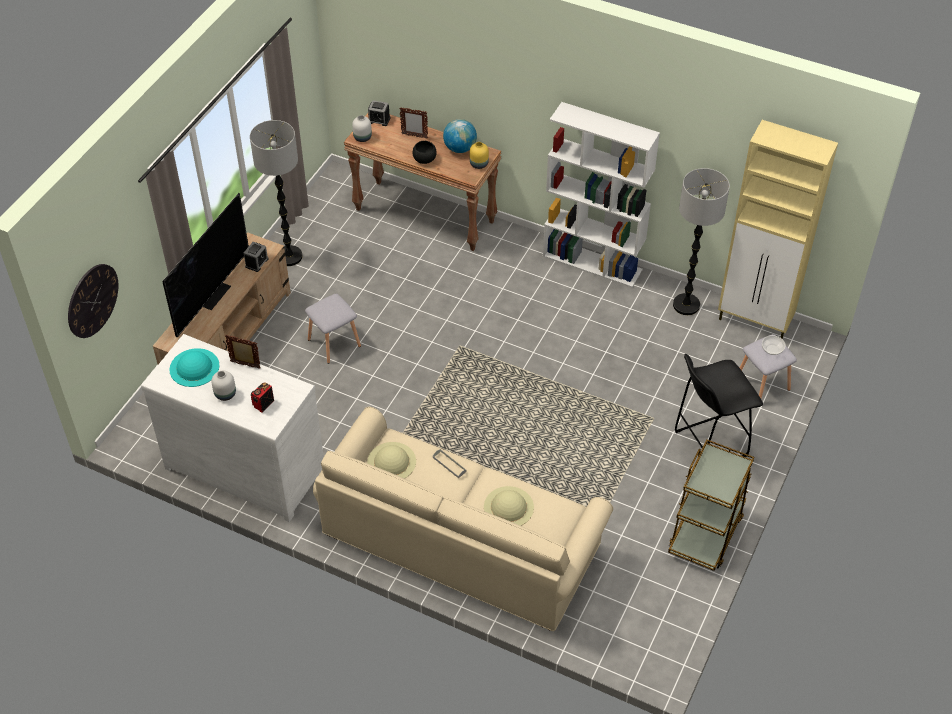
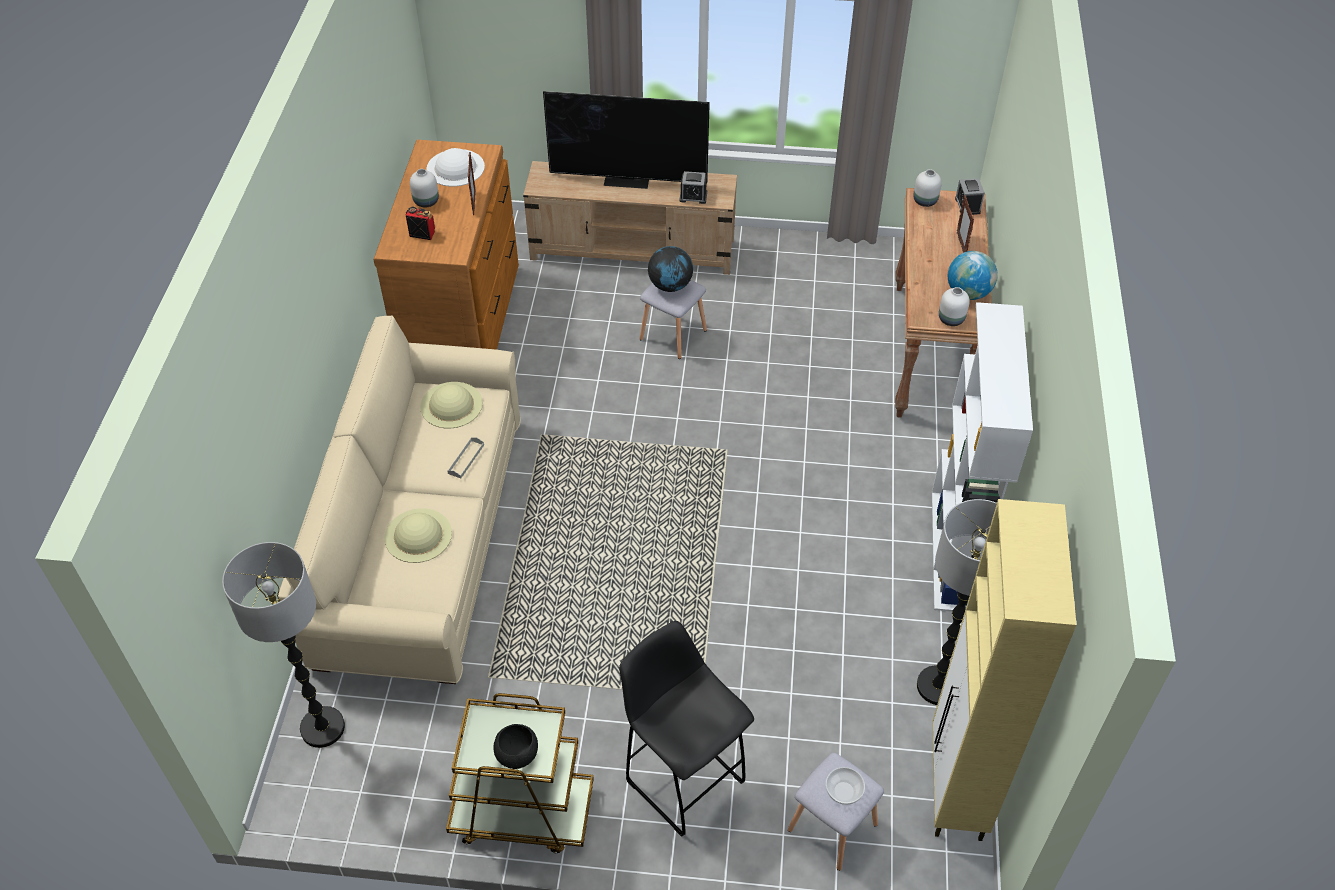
camera: 70 degrees right, 0 degrees up
(92, 300) = (479, 48): wall clock -> none
(194, 367) = (455, 167): turquoise hat -> white hat
(246, 466) = (463, 320): white dresser -> brown dresser
(289, 256) = (785, 255): floor lamp -> floor lamp (322, 727)
(327, 310) = (670, 285): none -> globe
(424, 159) = (924, 266): black bowl -> black bowl (516, 754)
(478, 164) = (950, 319): yellow vase -> white vase

